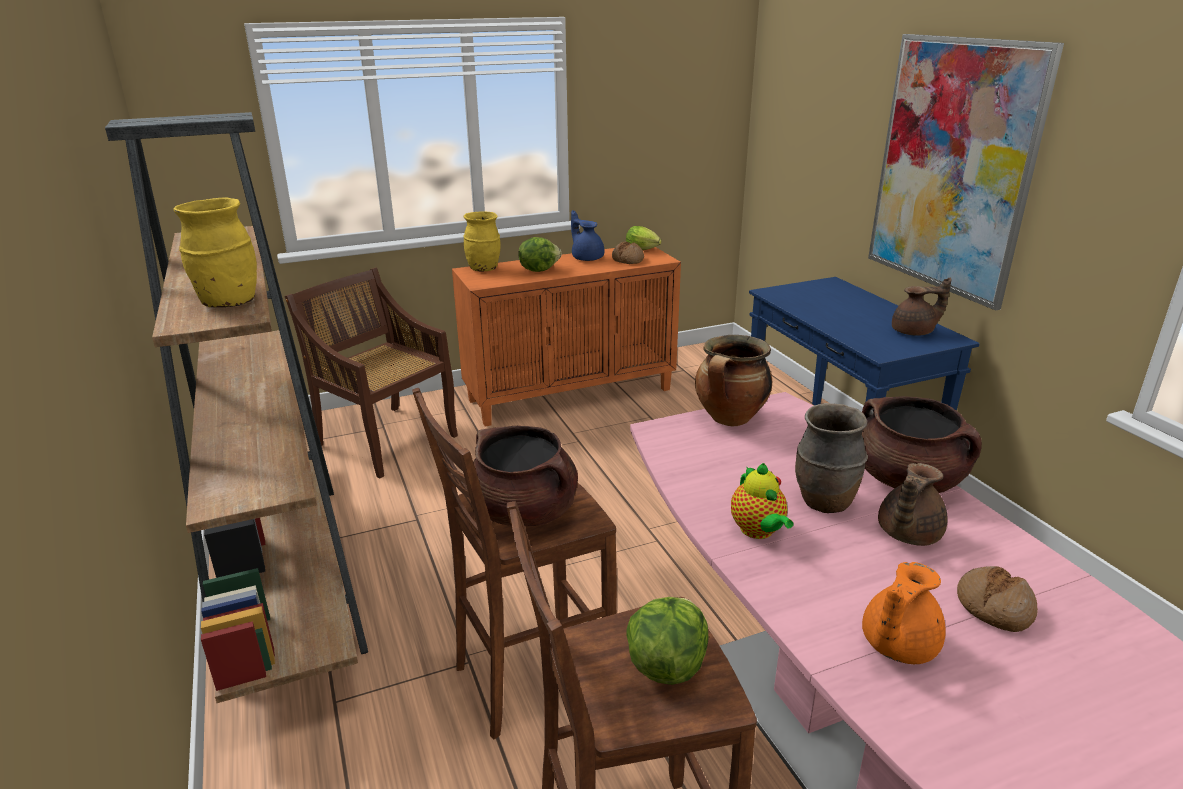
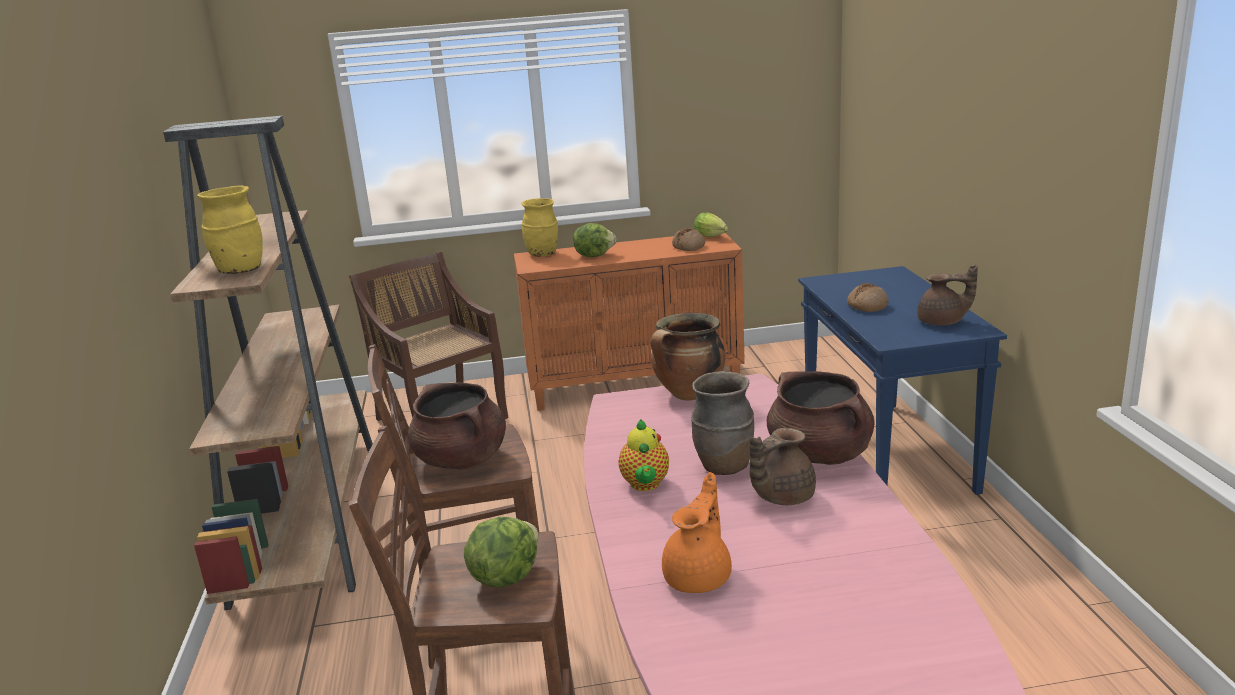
camera: 15 degrees right, 5 degrees down
(587, 258) = (649, 244): blue teapot -> none
(896, 645) = (699, 577): orange teapot -> orange teapot turned 150 degrees clockwise
(952, 167) = (982, 149): picture -> none
(993, 607) = (813, 558): bread -> bread (867, 306)

